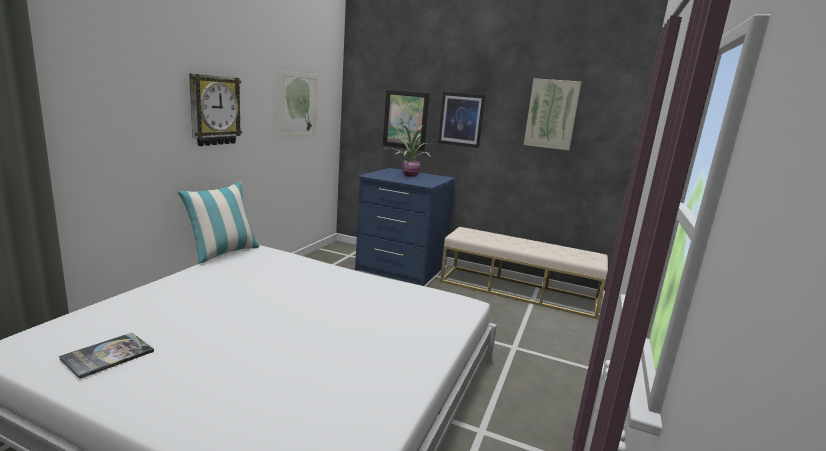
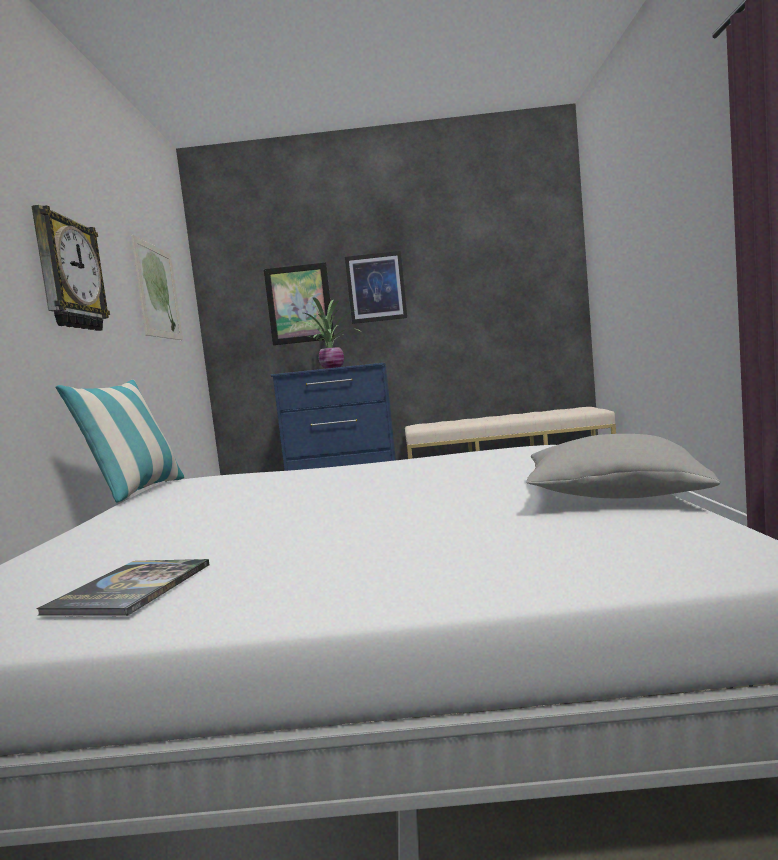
camera: 20 degrees left, 10 degrees down
(393, 387) = (611, 494): none -> grey pillow
(551, 114) = (486, 258): picture -> none

